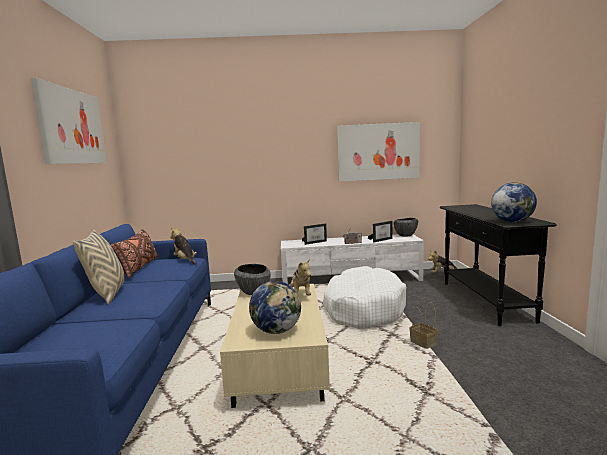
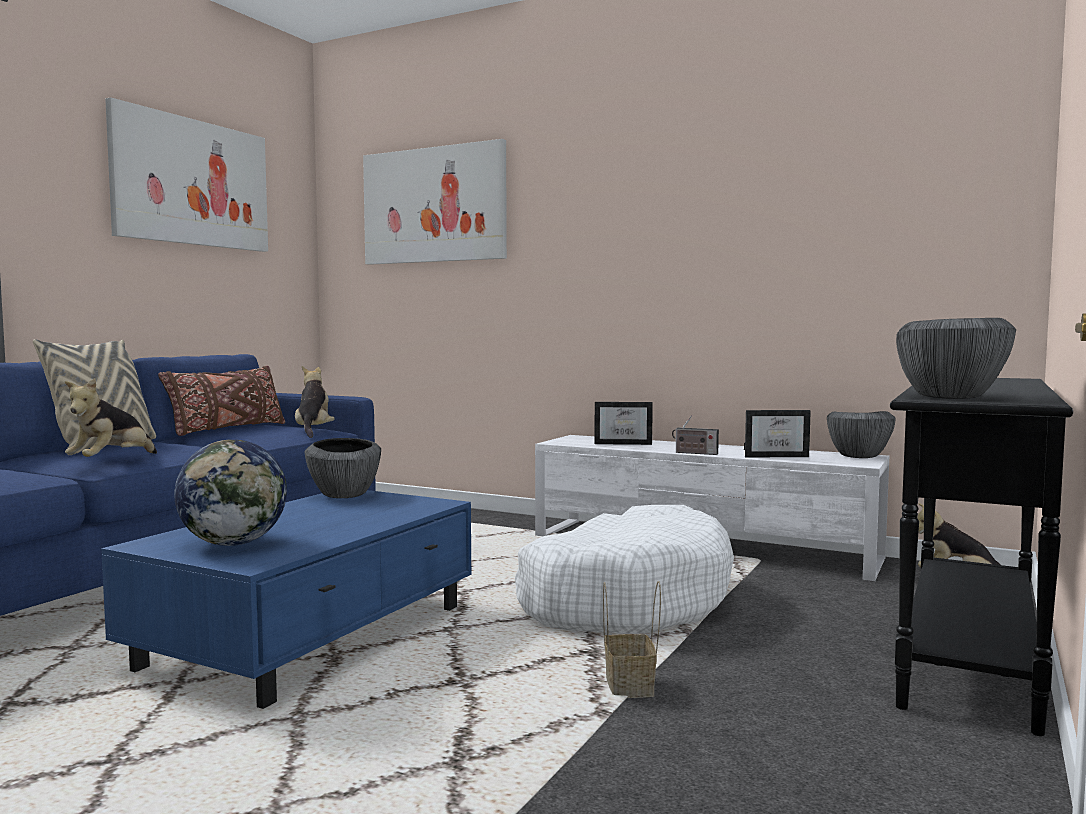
camera: 30 degrees right, 5 degrees down
(279, 362) = (313, 637): beige coffee table -> blue coffee table
(300, 294) = (403, 511): plush toy -> plush toy (112, 462)
(378, 152) = (806, 236): picture -> picture (434, 205)
(512, 221) = (950, 397): globe -> bowl

